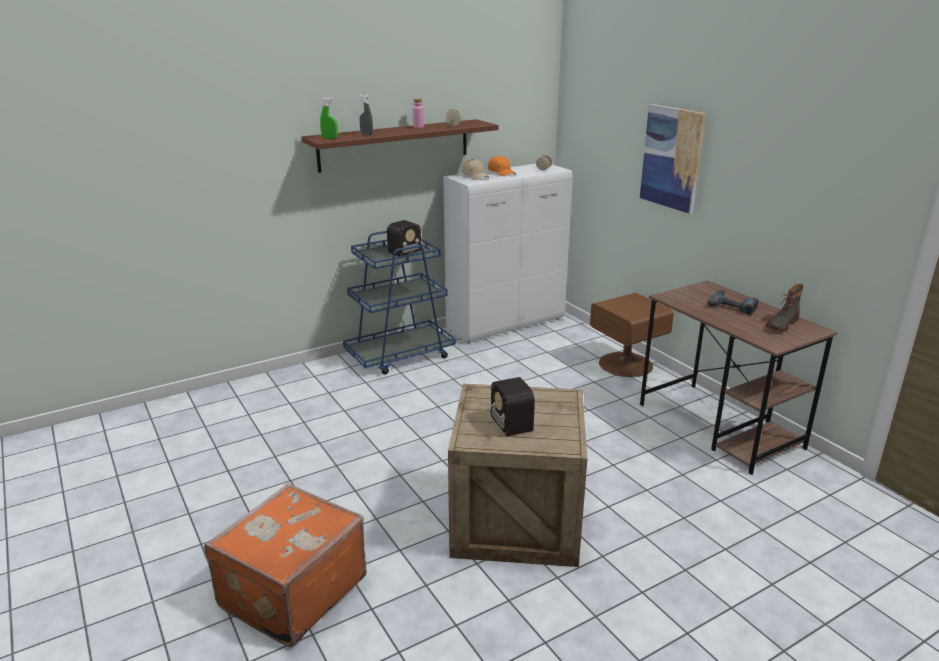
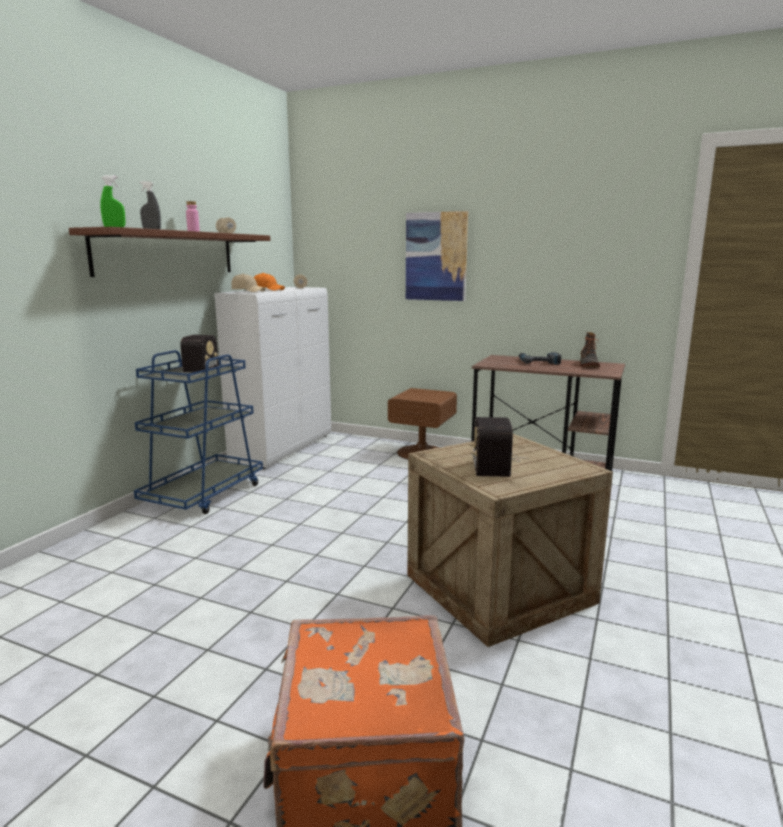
camera: 35 degrees left, 10 degrees down
(508, 415) = (493, 462): radio -> radio turned 60 degrees clockwise

